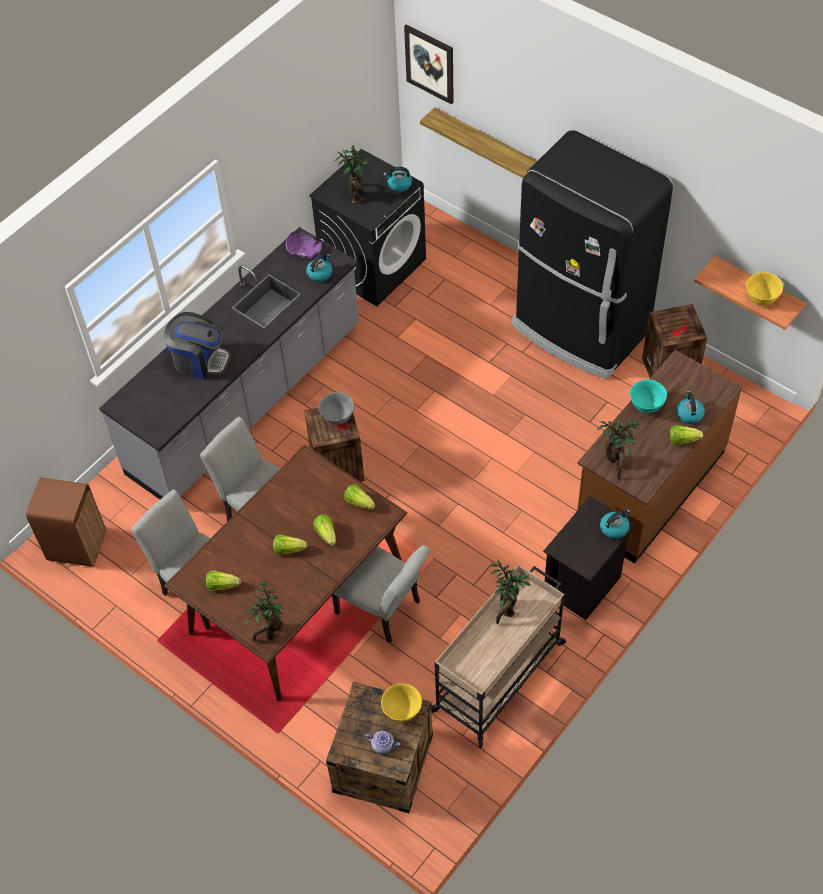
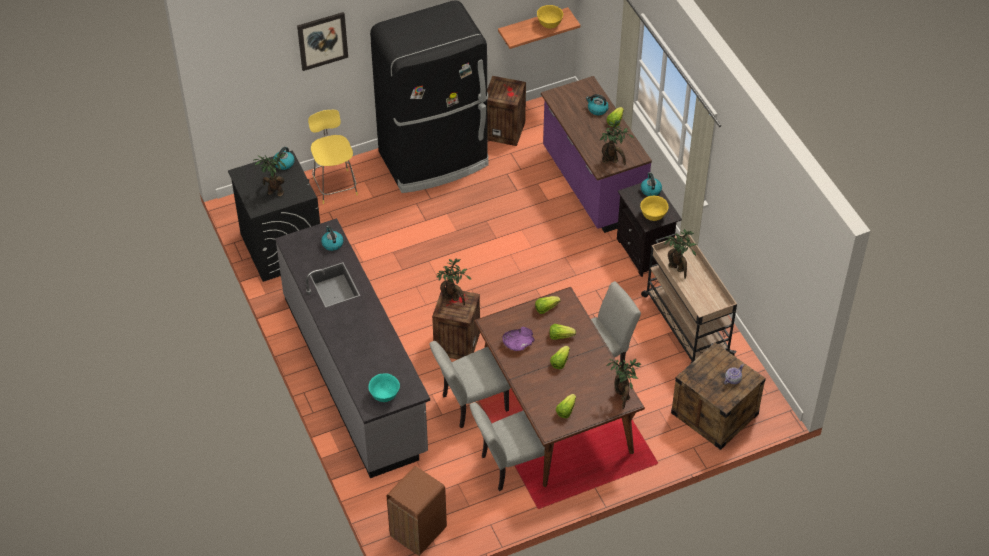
camera: 65 degrees left, 5 degrees down
(200, 360) = (363, 344): coffee machine -> none
(303, 249) = (300, 244): purple bowl -> purple bowl (518, 342)
(338, 417) = (452, 299): grey bowl -> potted plant
(402, 711) = (713, 359): yellow bowl -> yellow bowl (653, 216)
(430, 64) = (233, 71): picture -> picture (322, 40)
(483, 266) = (335, 185): none -> yellow stool
(485, 144) = (295, 96): shelf -> none
(646, 405) = (576, 126): turquoise bowl -> turquoise bowl (385, 395)
(649, 488) = (591, 185): brown counter -> purple counter

